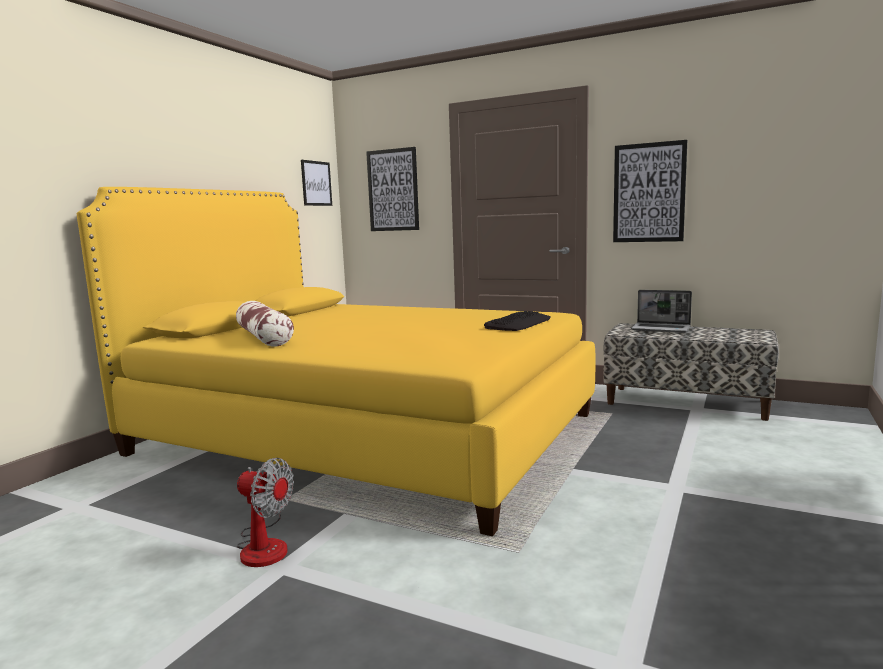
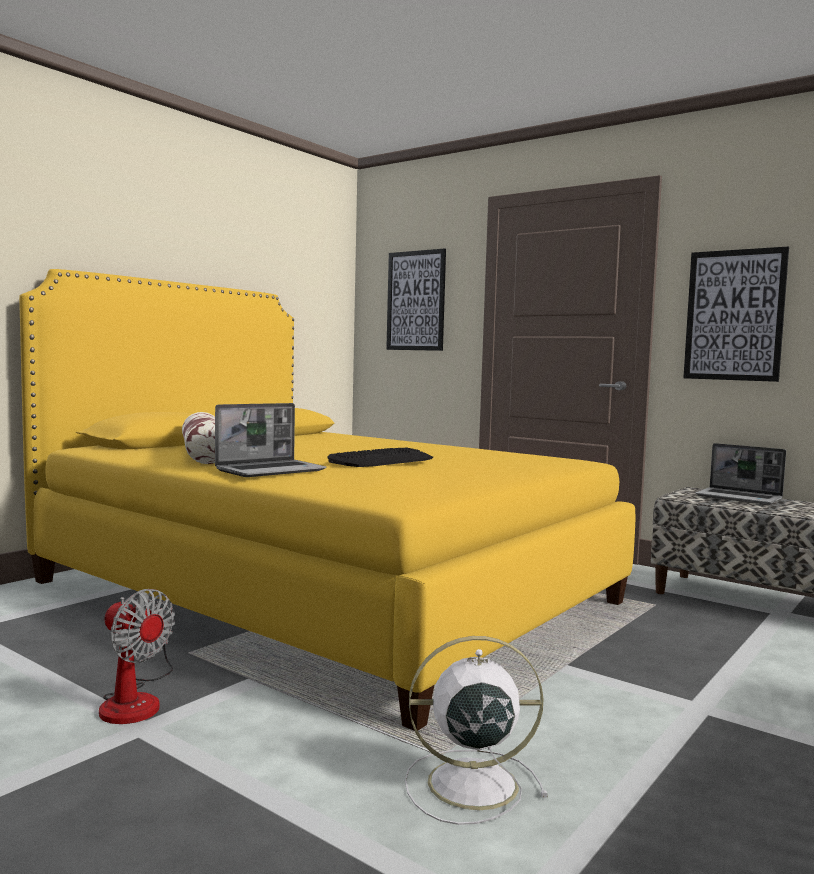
camera: 10 degrees right, 5 degrees down
(316, 183) = (325, 288): picture -> none
(335, 347) = (271, 470): none -> laptop
(519, 323) = (522, 466): keyboard -> keyboard (382, 460)
(548, 570) = (468, 784): none -> white fan

